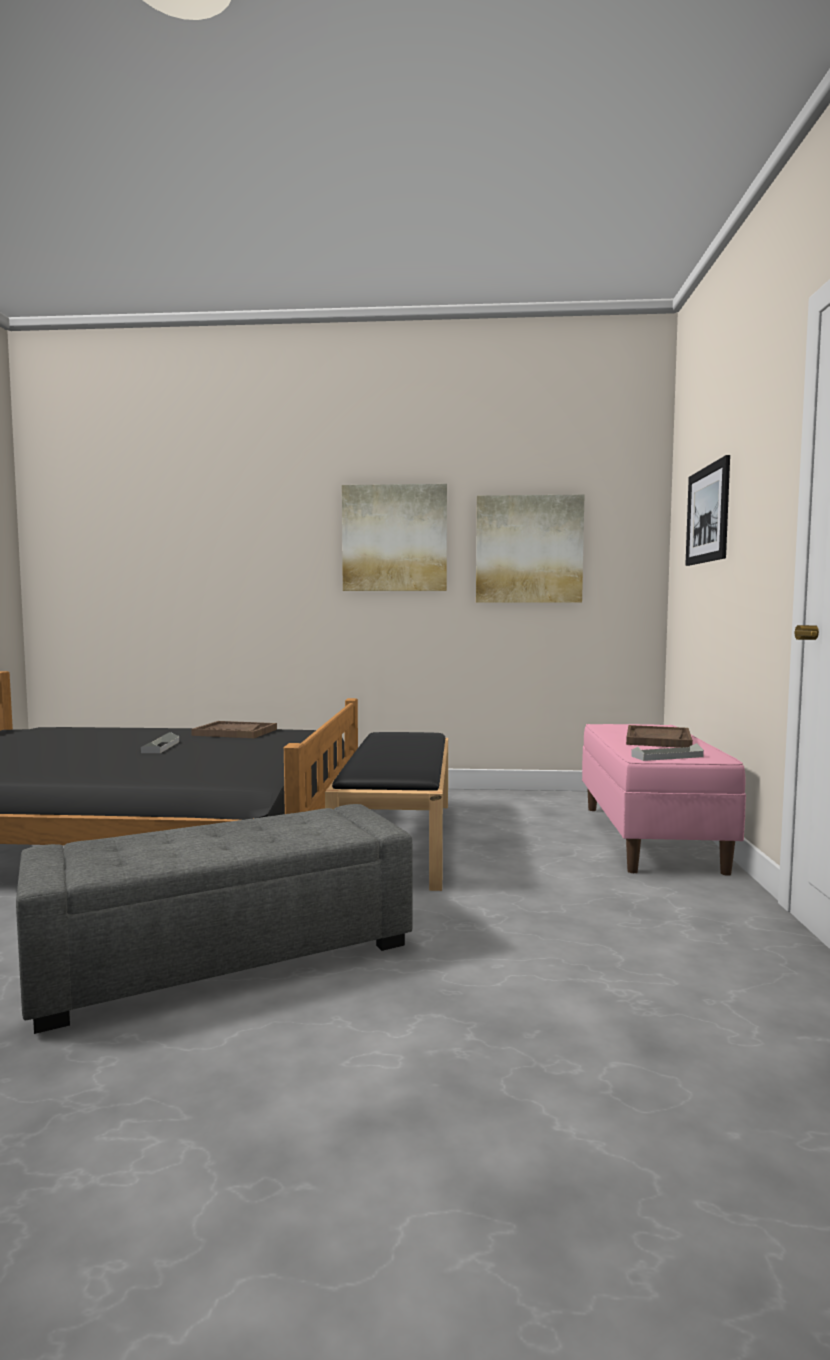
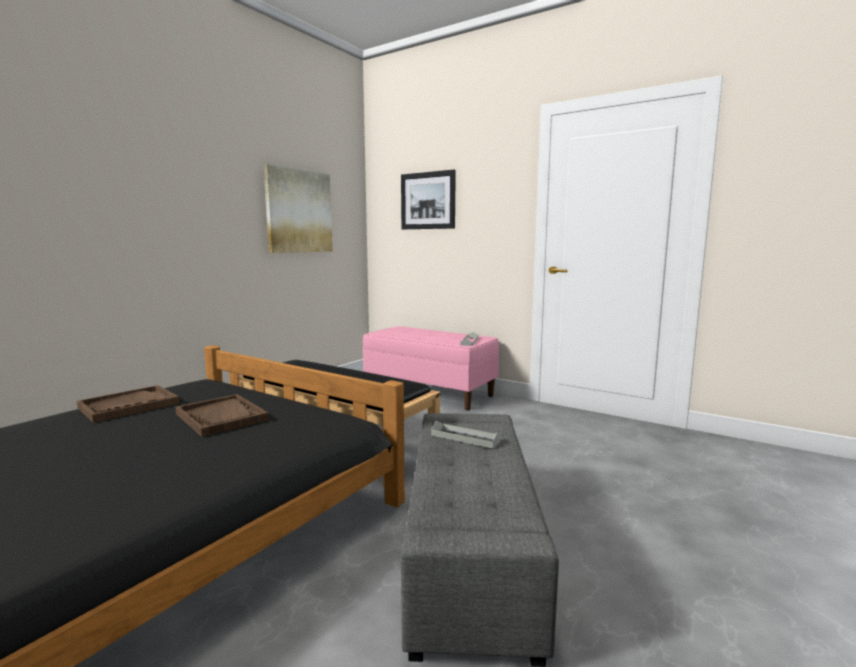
camera: 60 degrees left, 5 degrees up
(160, 747) = (123, 441): grey tray -> grey tray (465, 437)
(394, 538) = (203, 194): picture -> none
(658, 739) = (430, 334): brown tray -> brown tray (222, 417)

